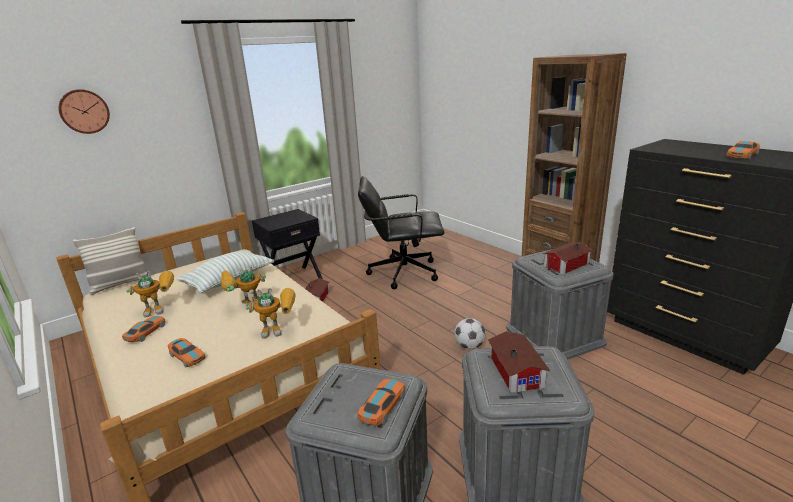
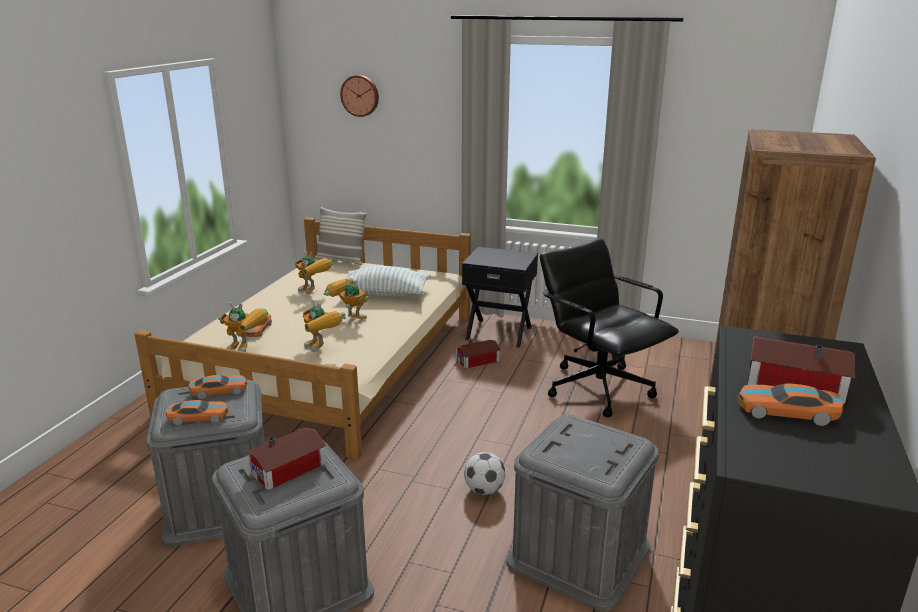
camera: 55 degrees right, 0 degrees up
(146, 332) = (277, 301): toy car -> toy car (219, 391)
(218, 371) = (248, 349): none -> toy robot
(564, 265) = (579, 451): toy house -> toy house (792, 381)

